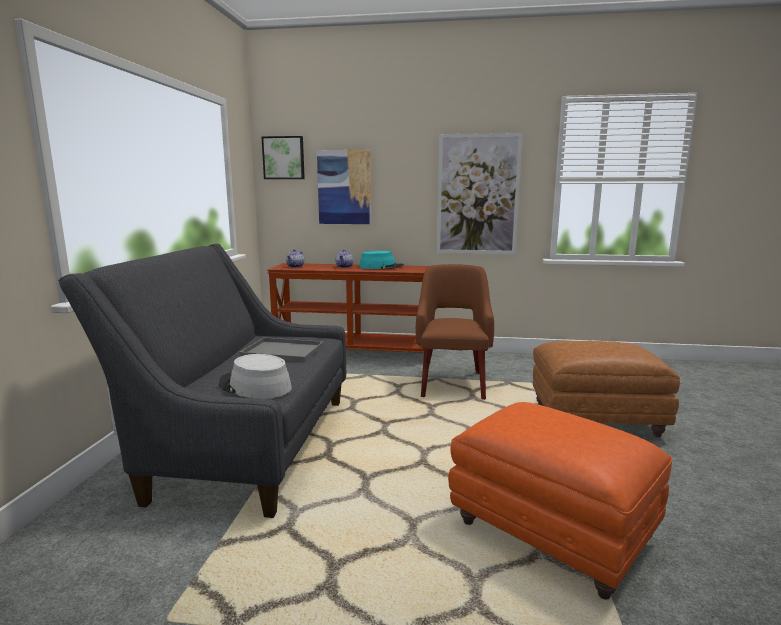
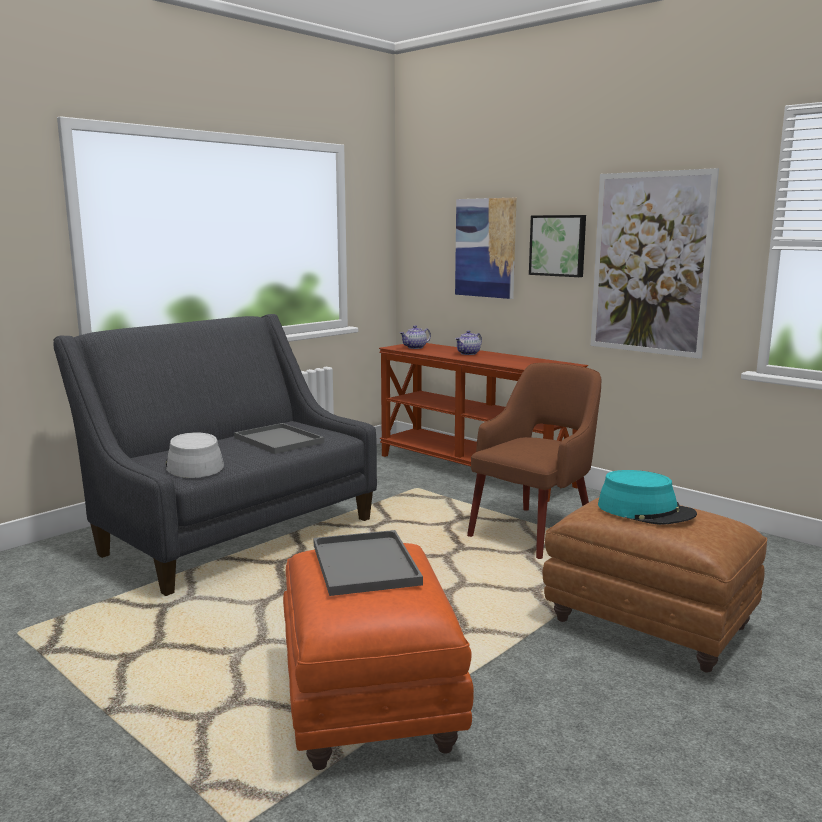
camera: 35 degrees right, 0 degrees up
(284, 158) = (424, 209): picture -> picture (558, 245)
(381, 267) = (511, 358): turquoise hat -> turquoise hat (645, 511)
(546, 423) = (363, 563): none -> grey tray

